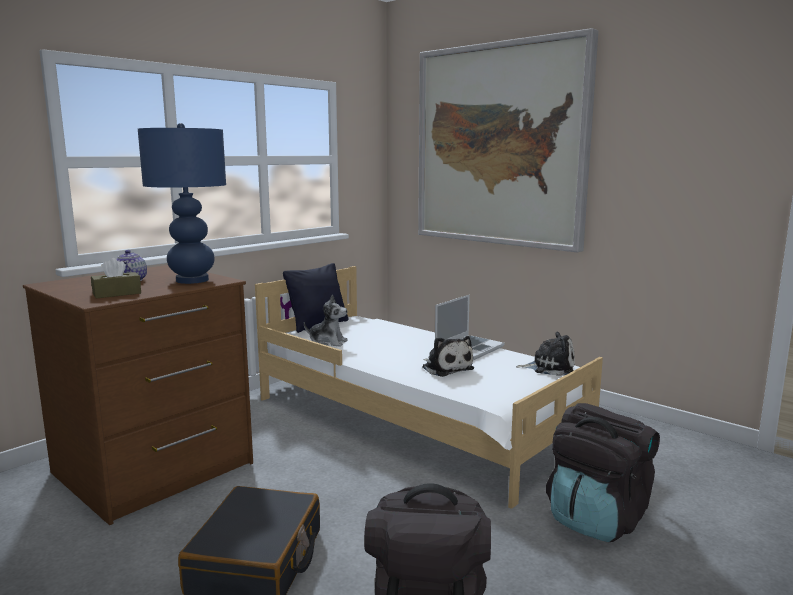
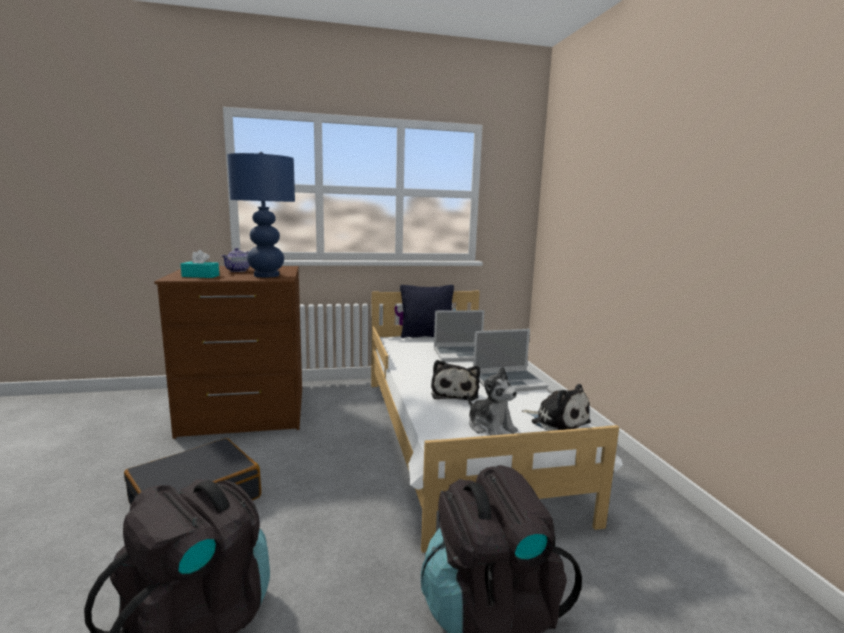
camera: 35 degrees right, 0 degrees up
(117, 293) = (200, 276): brown tissue box -> turquoise tissue box
(328, 342) = (406, 349): plush toy -> plush toy (490, 427)
(389, 335) = (462, 354): none -> laptop
(499, 145) = (615, 178): picture -> none

